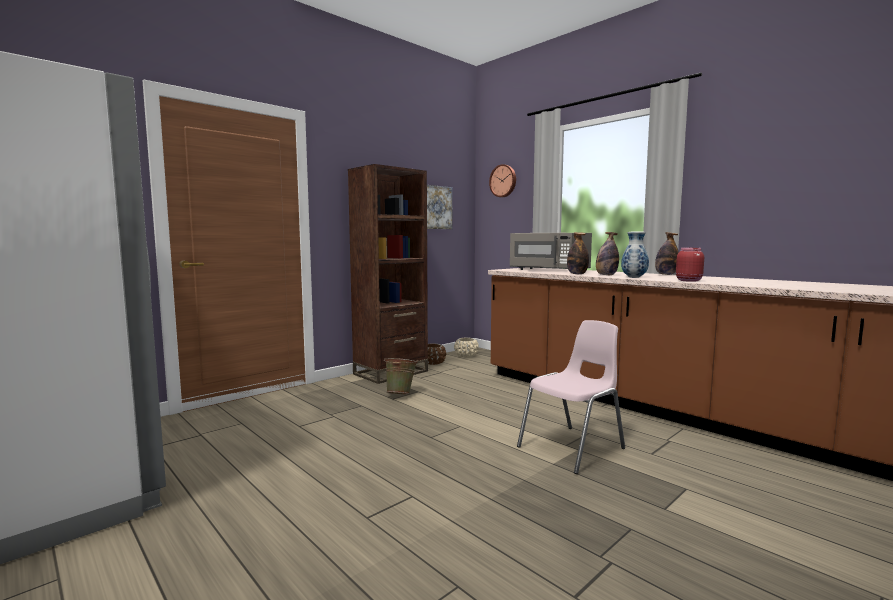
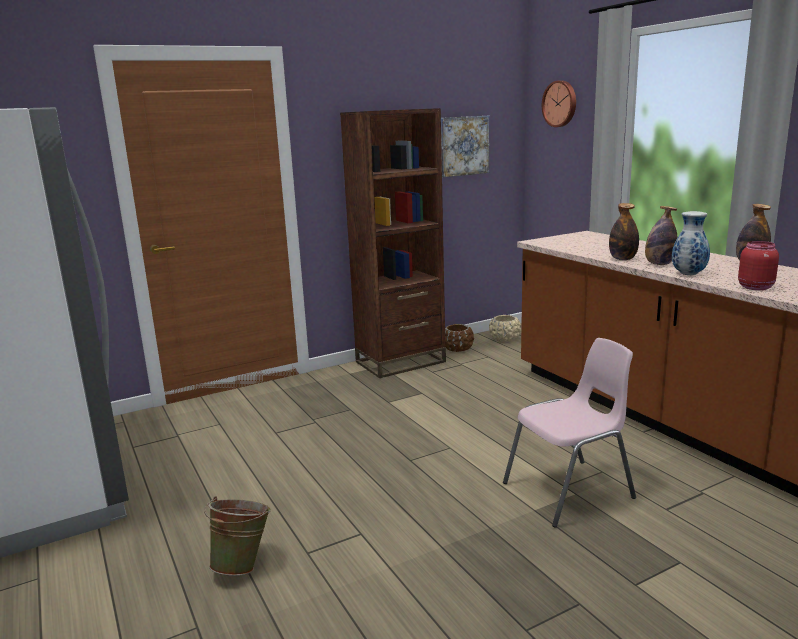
camera: 15 degrees right, 10 degrees up
(400, 394) = (400, 396): green bucket -> green bucket (243, 564)
(547, 270) = (595, 244): grey microwave -> none

